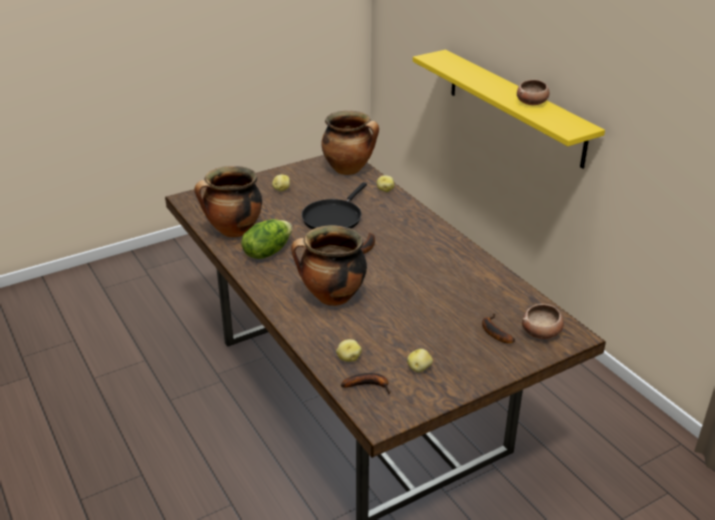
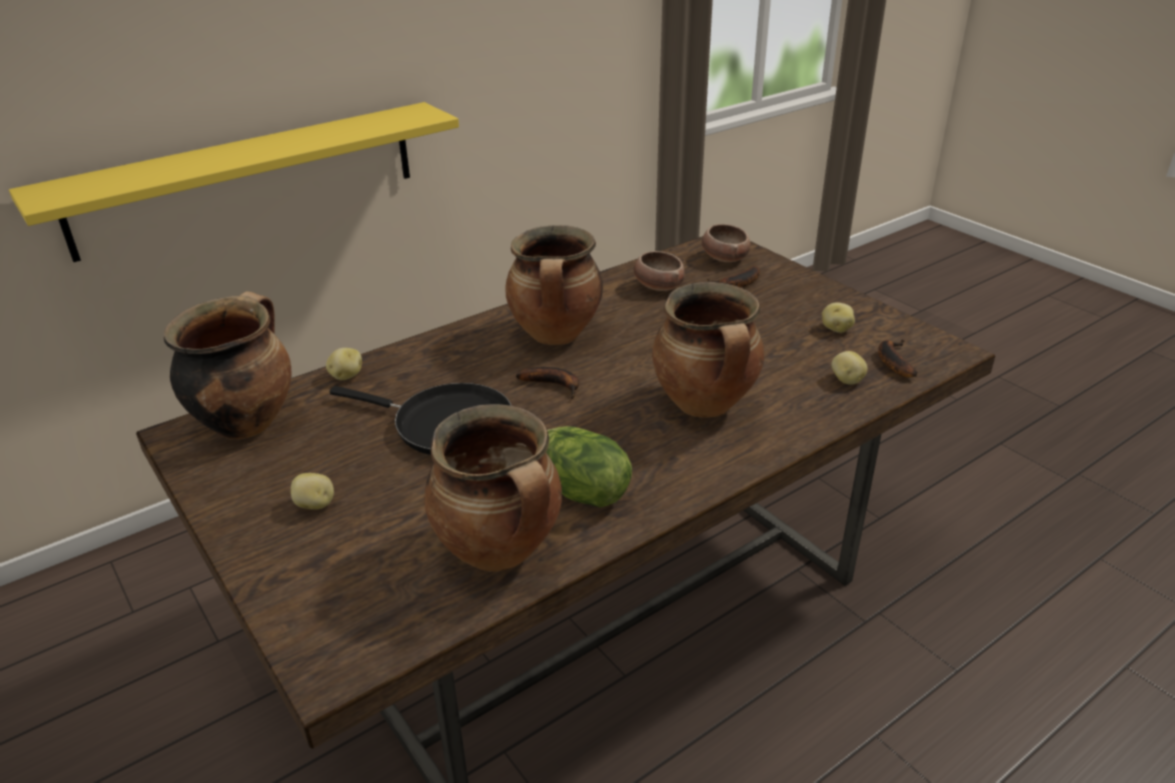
camera: 95 degrees left, 0 degrees up
(420, 251) = (556, 336): none -> cooking pot
(532, 103) = (319, 132): bowl -> bowl (658, 286)

